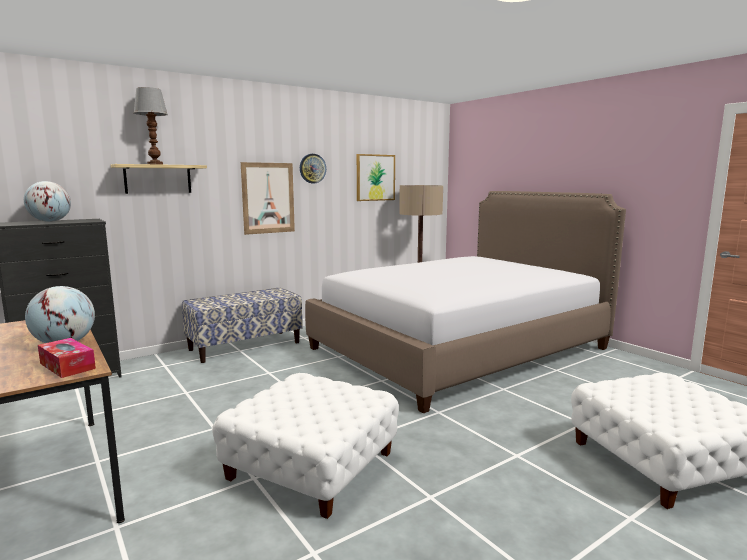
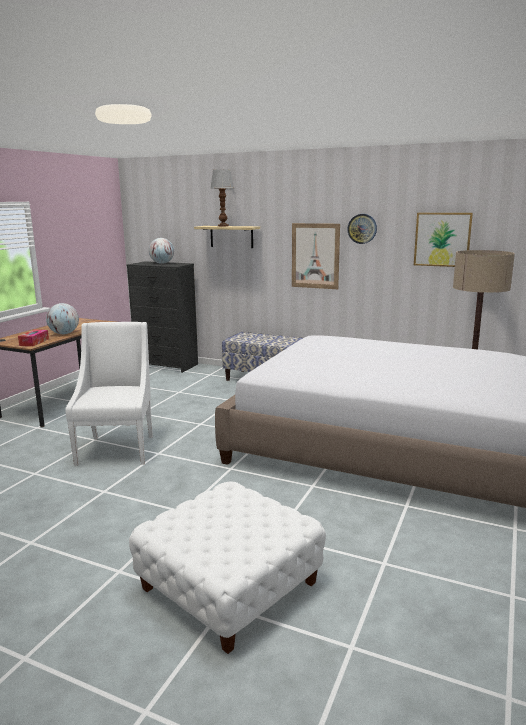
camera: 60 degrees right, 5 degrees up
(311, 465) = (117, 449): white ottoman -> white armchair

